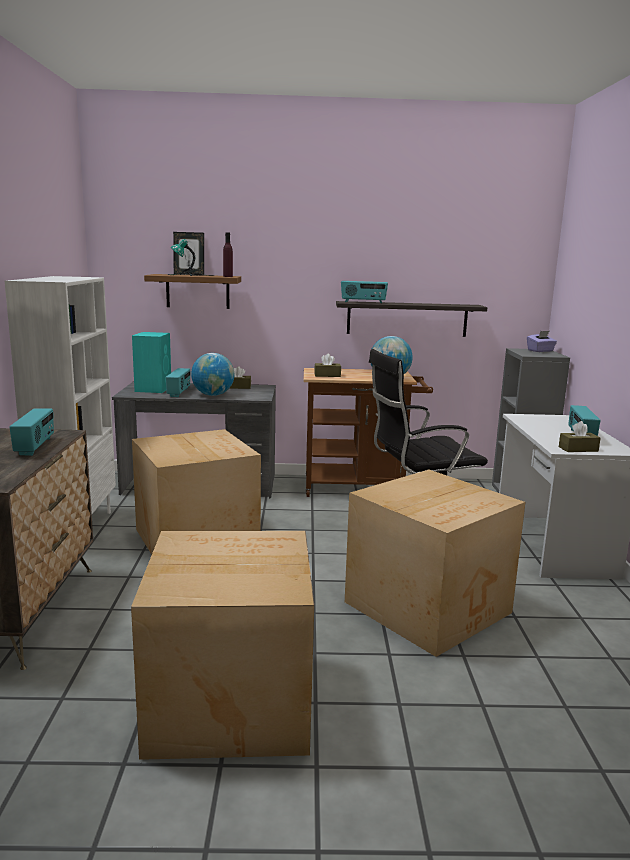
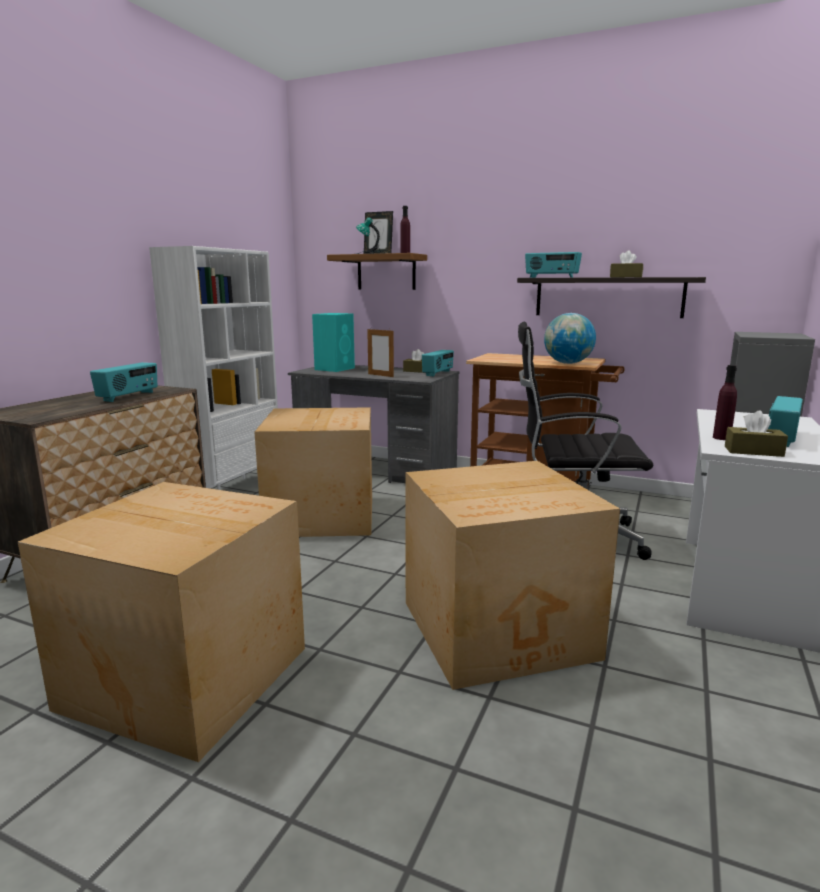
camera: 25 degrees right, 0 degrees up
(179, 393) = (352, 372): radio -> radio (438, 373)
(213, 395) = (380, 375): globe -> picture frame
(327, 375) = (499, 359): brown tissue box -> brown tissue box (625, 277)
(540, 351) = (781, 334): purple tissue box -> none
(548, 439) = (721, 438): none -> purple bottle

